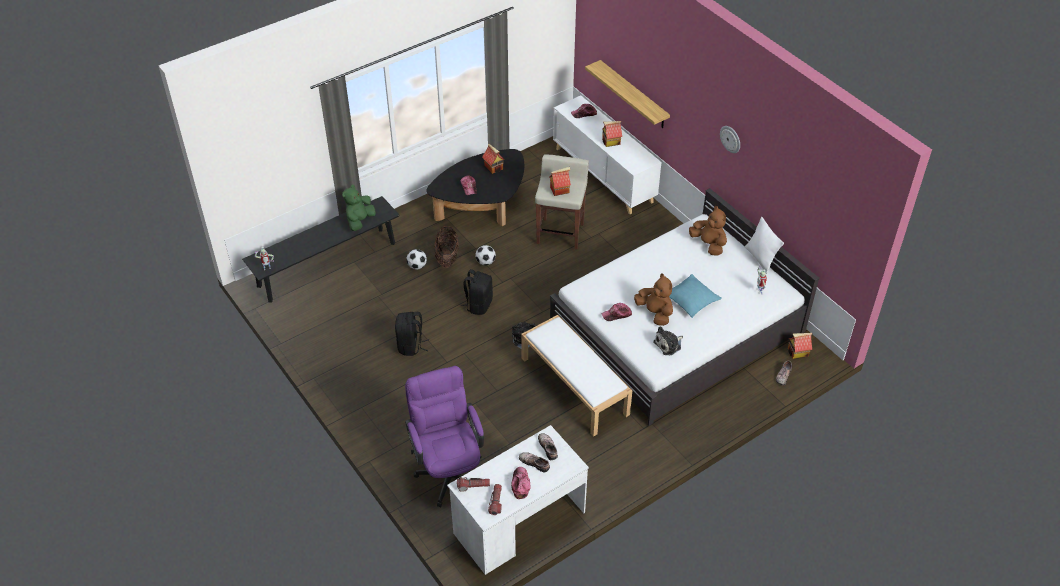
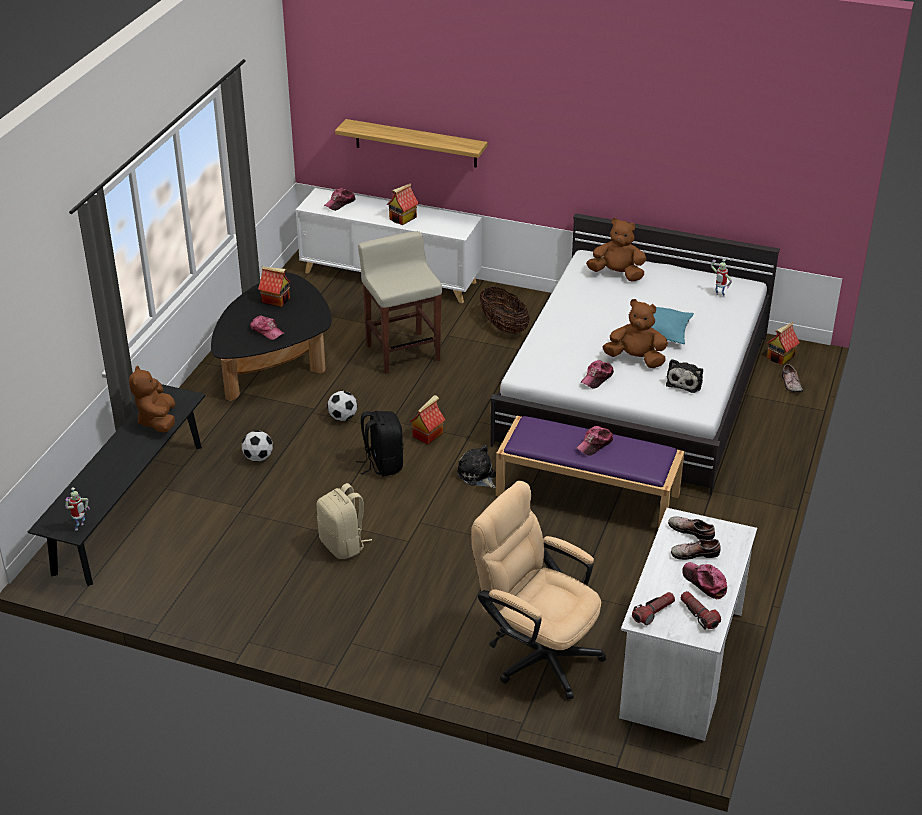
camera: 35 degrees left, 10 degrees down
(360, 221) = (158, 421): green plush toy -> brown plush toy
(411, 346) = (343, 545): black backpack -> beige backpack
(447, 257) = (288, 433): basket -> basket (504, 327)
(448, 469) = (536, 653): purple office chair -> beige office chair
(560, 189) = (403, 279): toy house -> toy house (427, 434)
(575, 386) = (589, 494): white bench -> purple bench
(579, 358) = (594, 444): none -> cap
(730, 139) = (600, 127): wall clock -> none
(760, 259) = (684, 266): white pillow -> none

